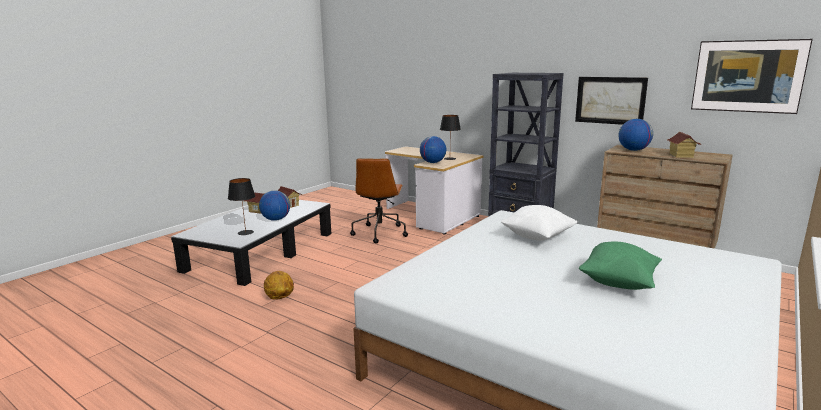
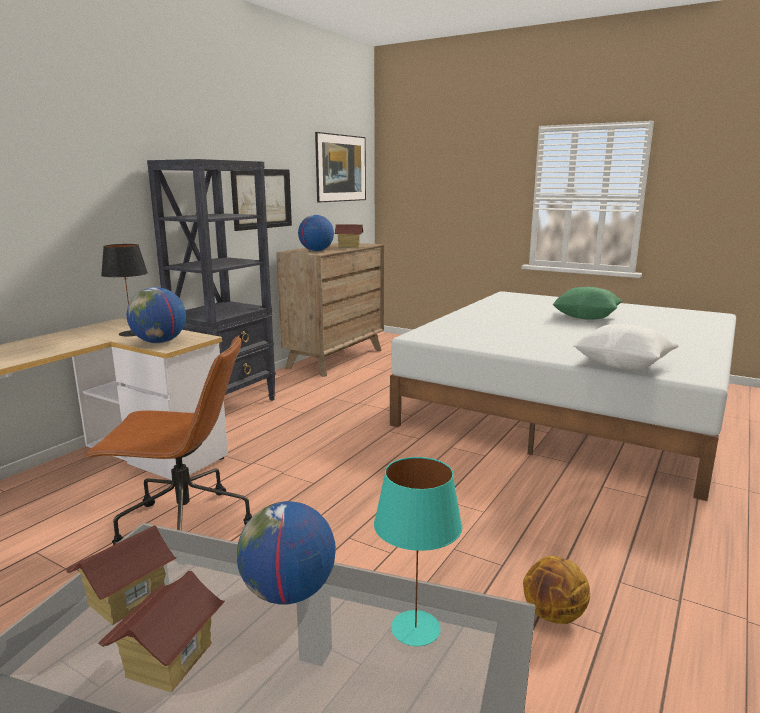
camera: 95 degrees left, 0 degrees up
(246, 232) = (415, 627): black table lamp -> turquoise table lamp
(538, 237) = (494, 329): white pillow -> white pillow (622, 366)

